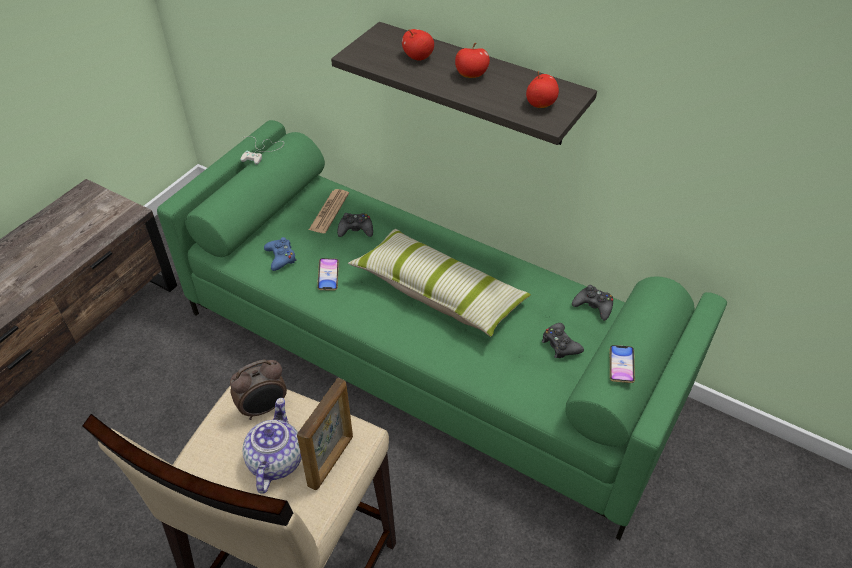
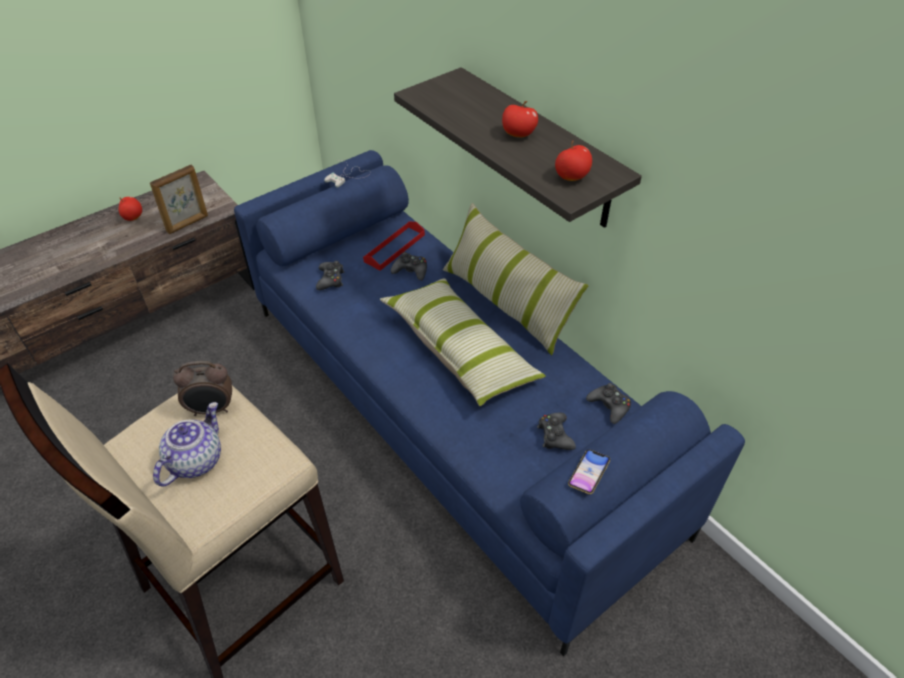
camera: 20 degrees right, 0 degrees up
(281, 257) = (330, 279): blue game controller -> black game controller
(328, 276) = (364, 307): phone -> none
(329, 212) = (394, 248): newspaper -> red tray
(331, 460) = (244, 476): picture frame -> picture frame (188, 224)
(418, 57) = (476, 107): apple -> apple (133, 217)
(428, 357) = (454, 413): green sofa -> blue sofa
(459, 237) = (507, 302): none -> pillow

